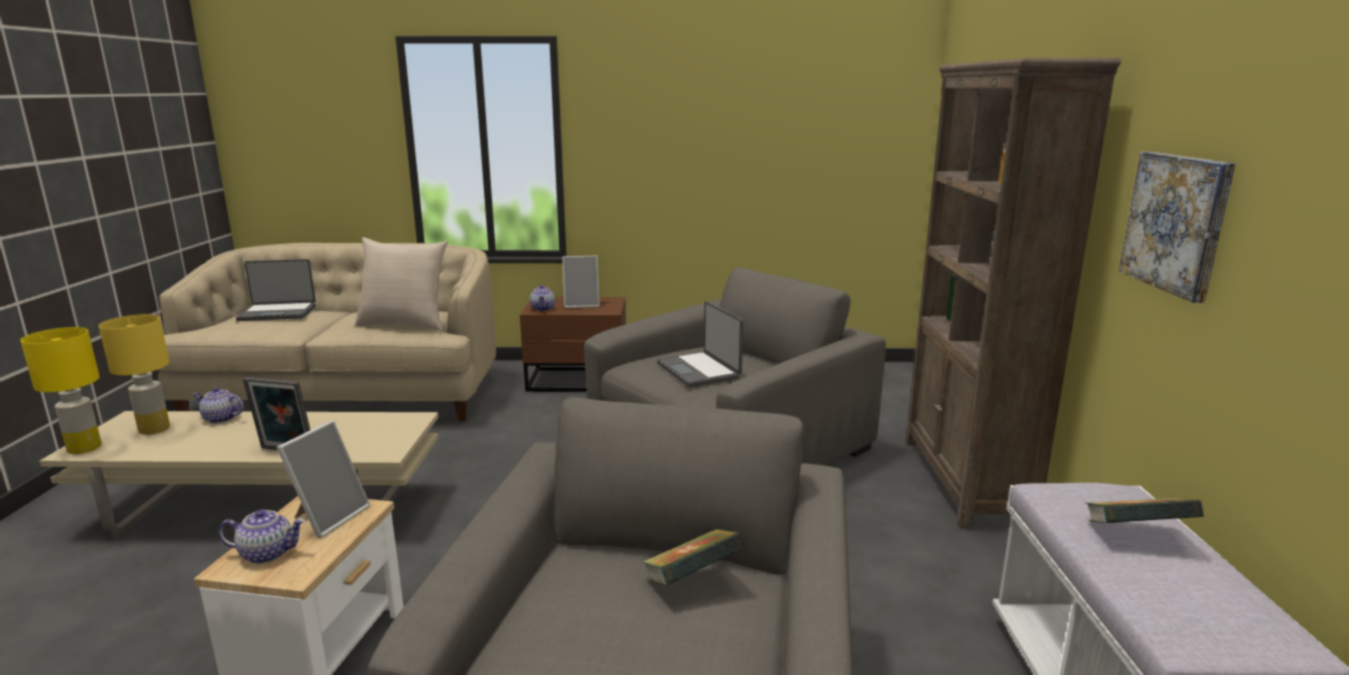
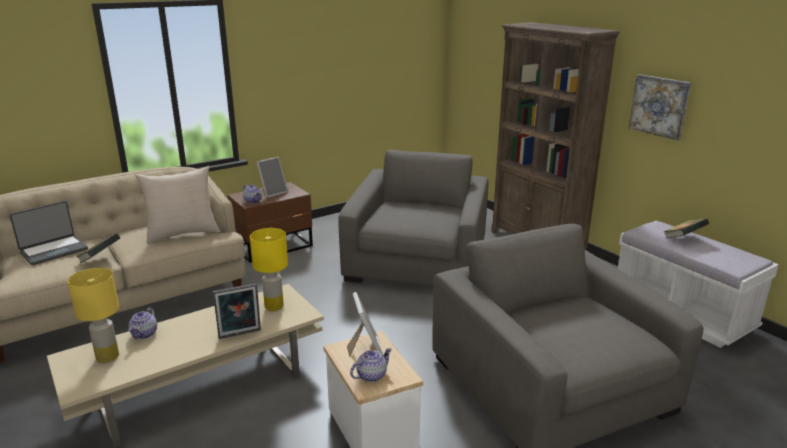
camera: 35 degrees left, 5 degrees up
(83, 448) = (79, 386): yellow table lamp -> yellow table lamp (273, 306)
(220, 419) = (144, 334): teapot -> teapot turned 60 degrees counterclockwise
(692, 581) = (572, 309): book -> book (100, 258)
(699, 370) = (414, 217): laptop -> none

